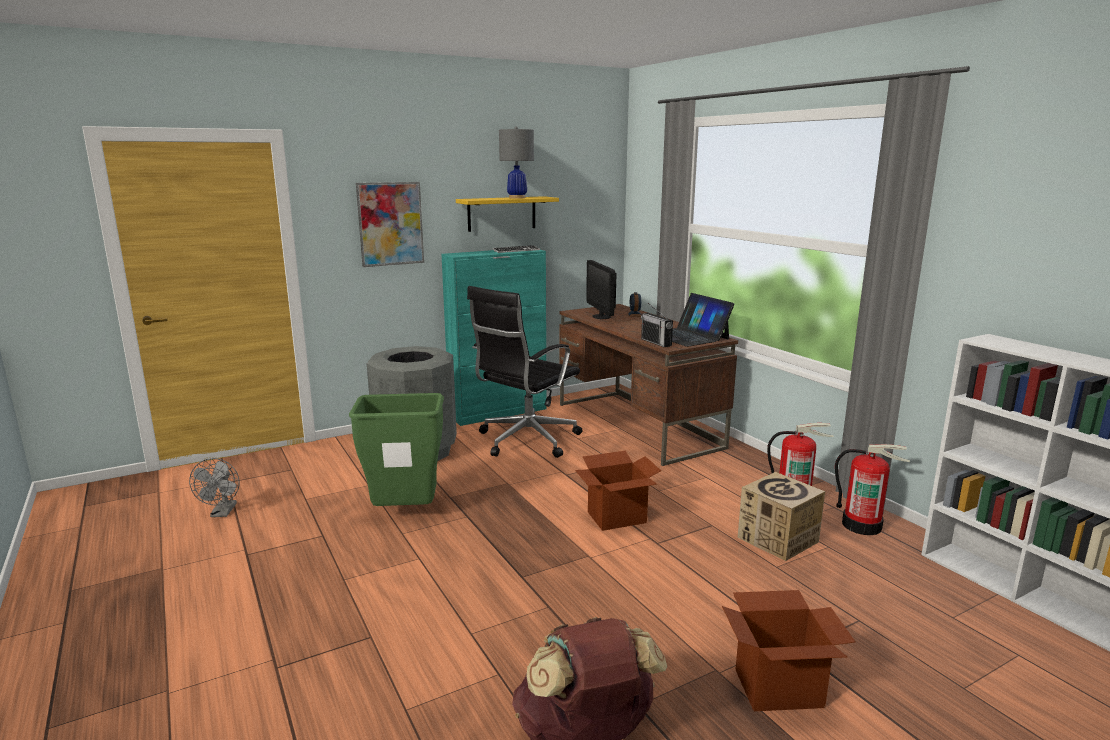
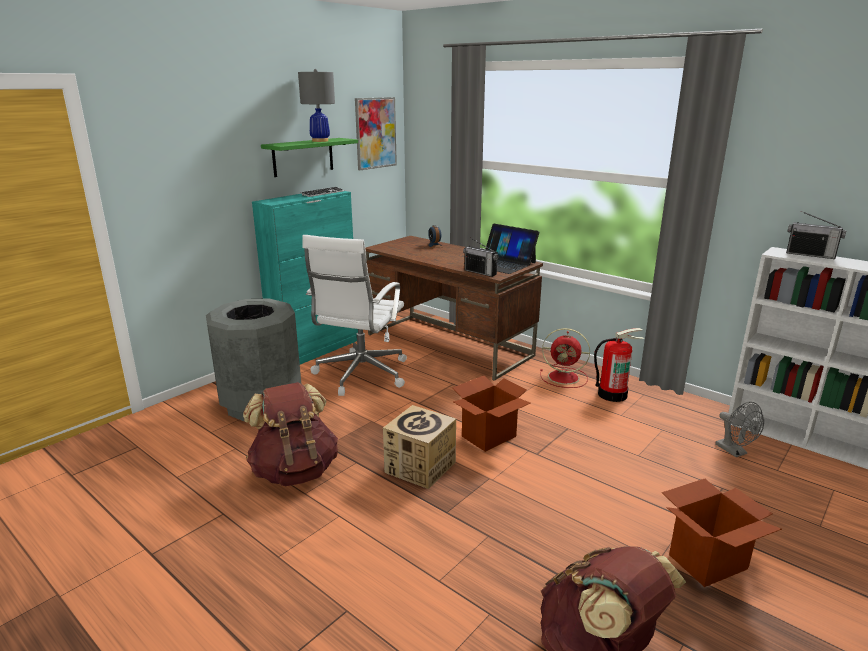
camera: 20 degrees left, 5 degrees up
(222, 513) = (89, 512): grey fan -> grey fan (735, 451)
(390, 224) = (200, 174): picture -> picture (375, 133)
(406, 513) = (295, 471): green trash can -> brown backpack
(501, 213) = (303, 157): yellow shelf -> green shelf
(526, 440) = (360, 375): black office chair -> white office chair
(601, 316) = (407, 250): monitor -> none
(747, 475) = (565, 377): none -> red fan
(777, 539) = (623, 431): cardboard box -> cardboard box (420, 467)
(862, 525) = (672, 406): fire extinguisher -> none
(1028, 345) = (810, 255): none -> radio

